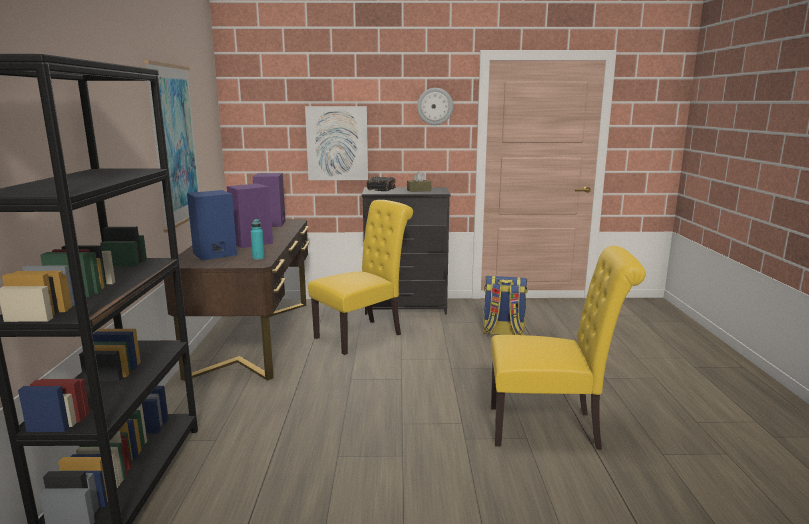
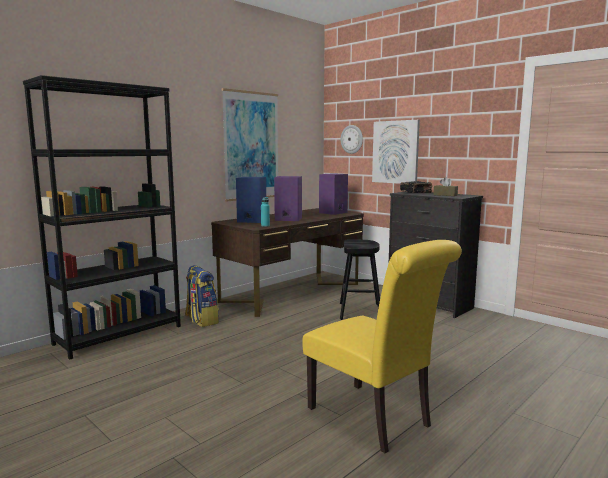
camera: 45 degrees right, 5 degrees down
(363, 335) = (360, 311): yellow chair -> black stool
(435, 106) = (477, 117): wall clock -> wall clock (352, 139)
(503, 332) = (480, 345): backpack -> backpack (201, 320)

